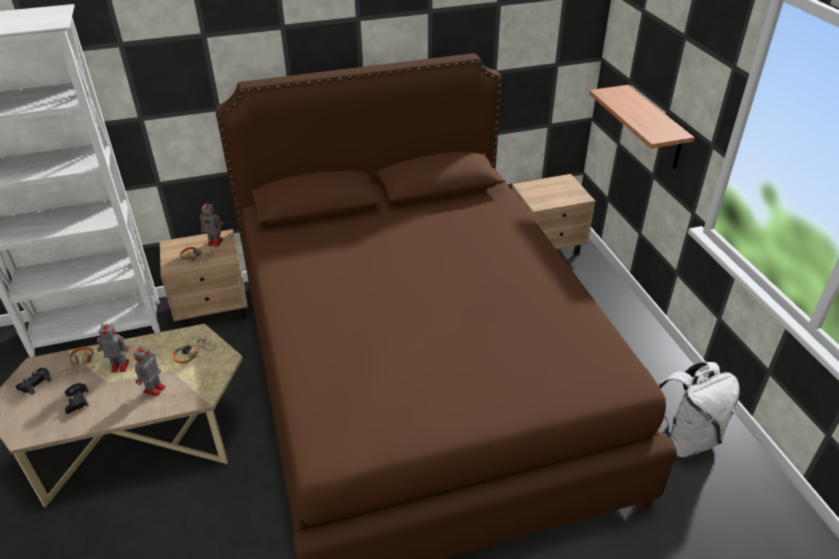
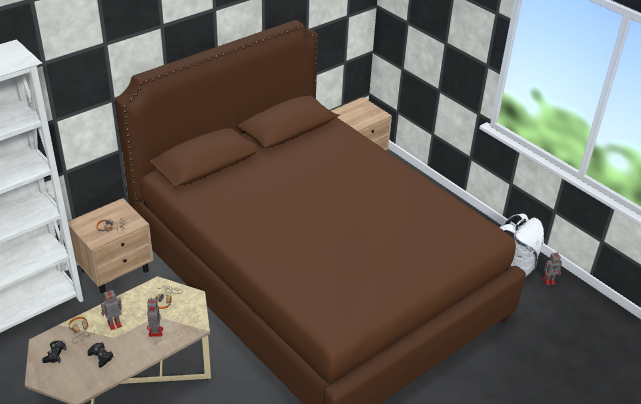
camera: 25 degrees left, 0 degrees up
(216, 242) = (117, 211): toy robot -> toy robot (549, 281)
(655, 128) = (437, 56): shelf -> none

